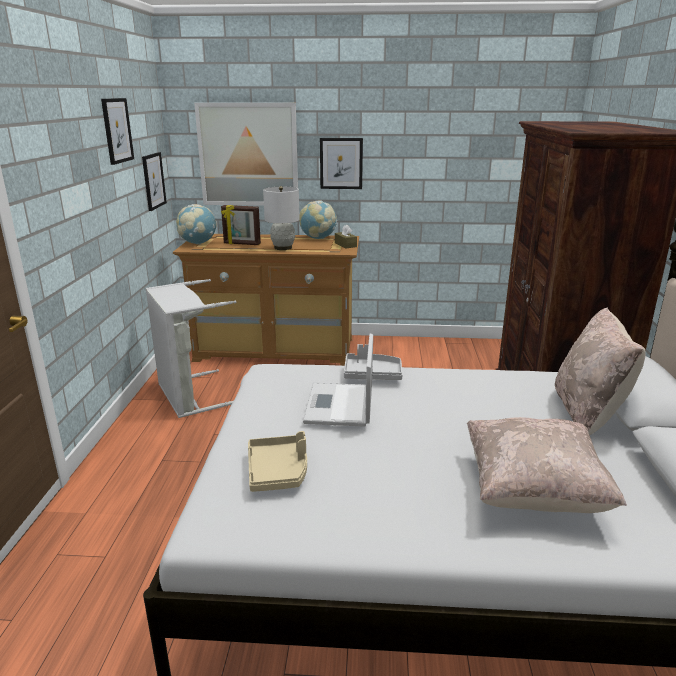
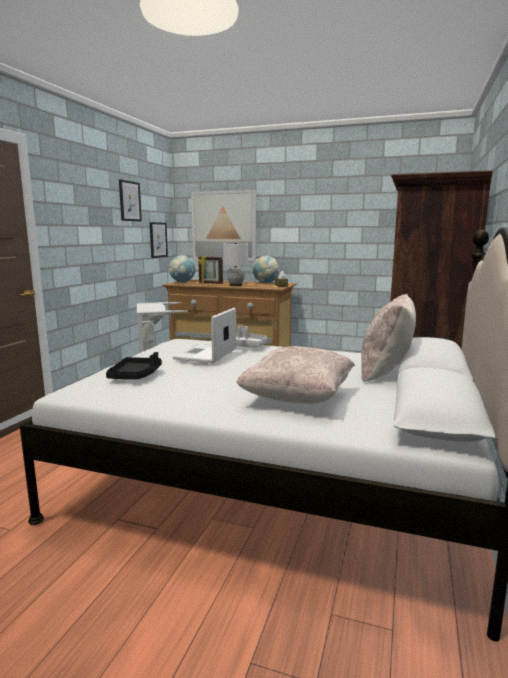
camera: 15 degrees right, 10 degrees down
(278, 471) = (136, 375): beige tray -> black tray
(341, 163) = (285, 231): picture -> none

